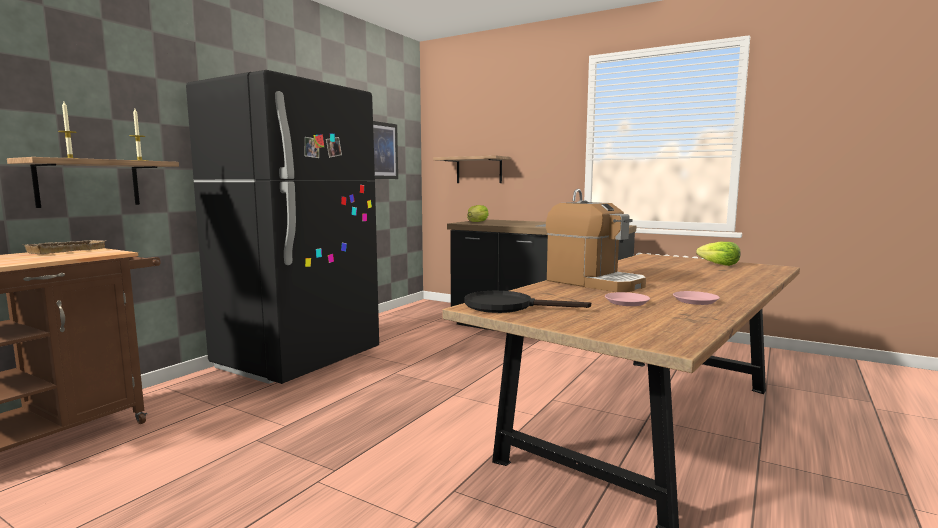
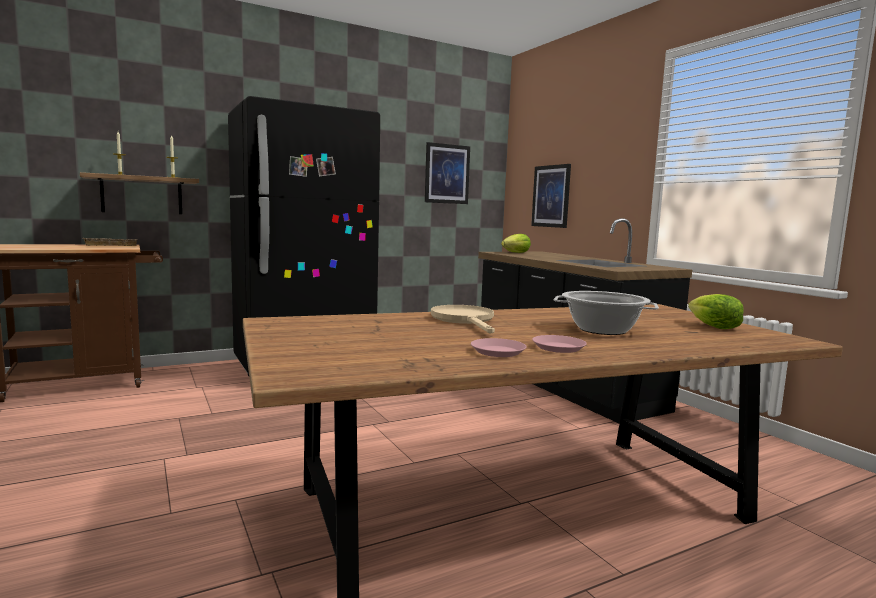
camera: 30 degrees right, 0 degrees up
(479, 170) = (551, 196): shelf -> picture
(508, 306) = (296, 324): black frying pan -> none
(594, 283) = (465, 320): coffee machine -> beige frying pan
(627, 302) = (417, 340): pink plate -> pink plate (558, 348)
(684, 276) = (603, 330): none -> cooking pot

